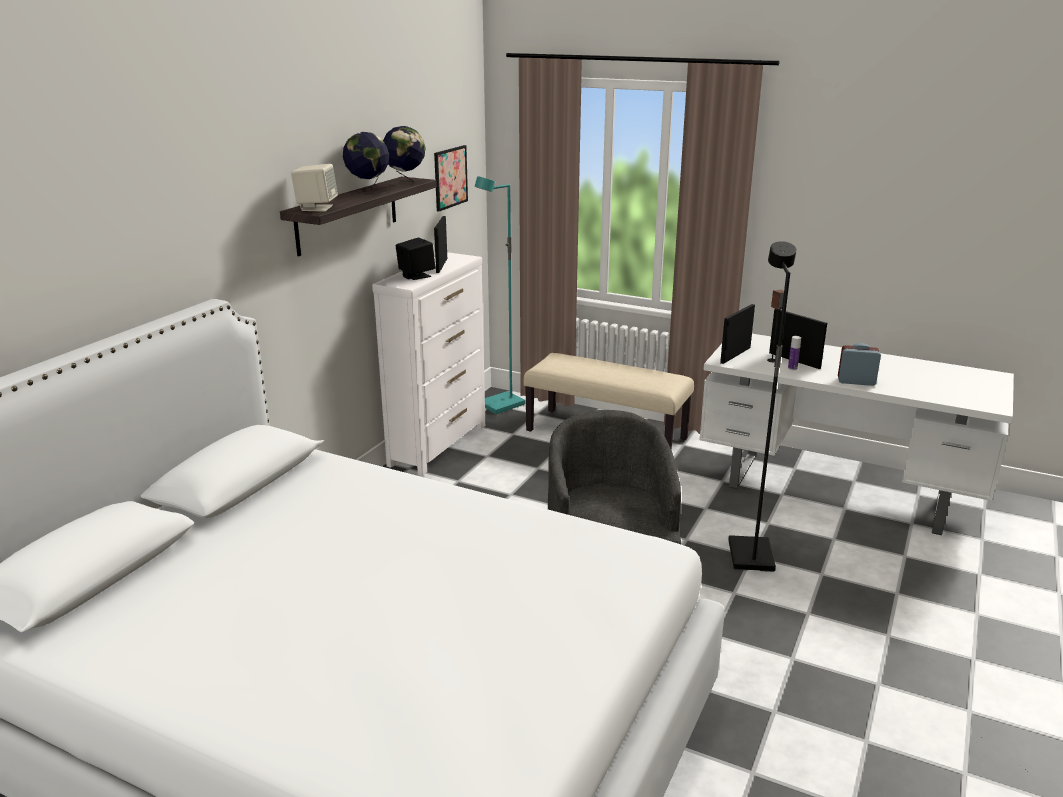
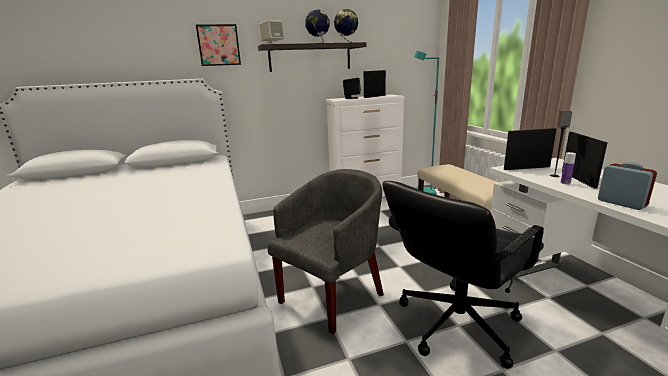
camera: 45 degrees right, 5 degrees down
(450, 177) = (402, 52): picture -> picture (218, 45)
(749, 556) = (456, 324): black floor lamp -> black office chair

